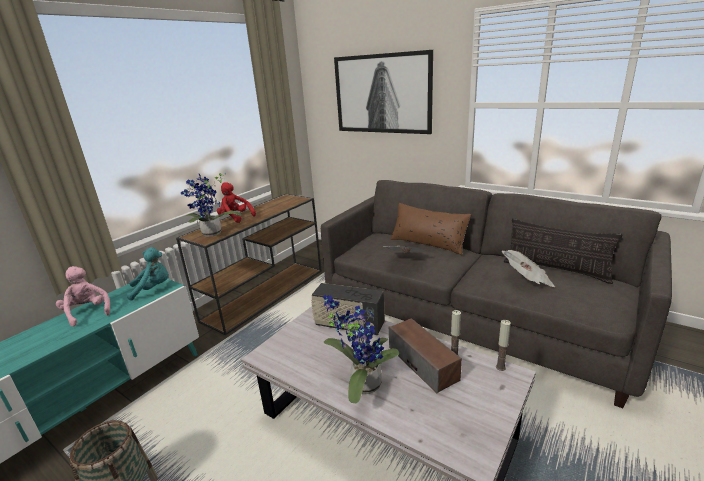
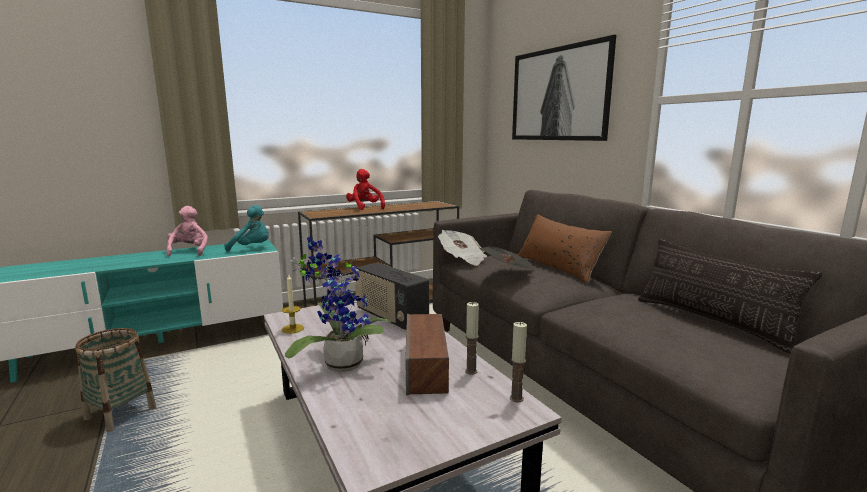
camera: 25 degrees right, 10 degrees down
(212, 234) = (327, 213): potted plant -> none
(286, 365) = (293, 329): none -> candle
(527, 280) = (647, 320): newspaper -> newspaper (462, 259)

